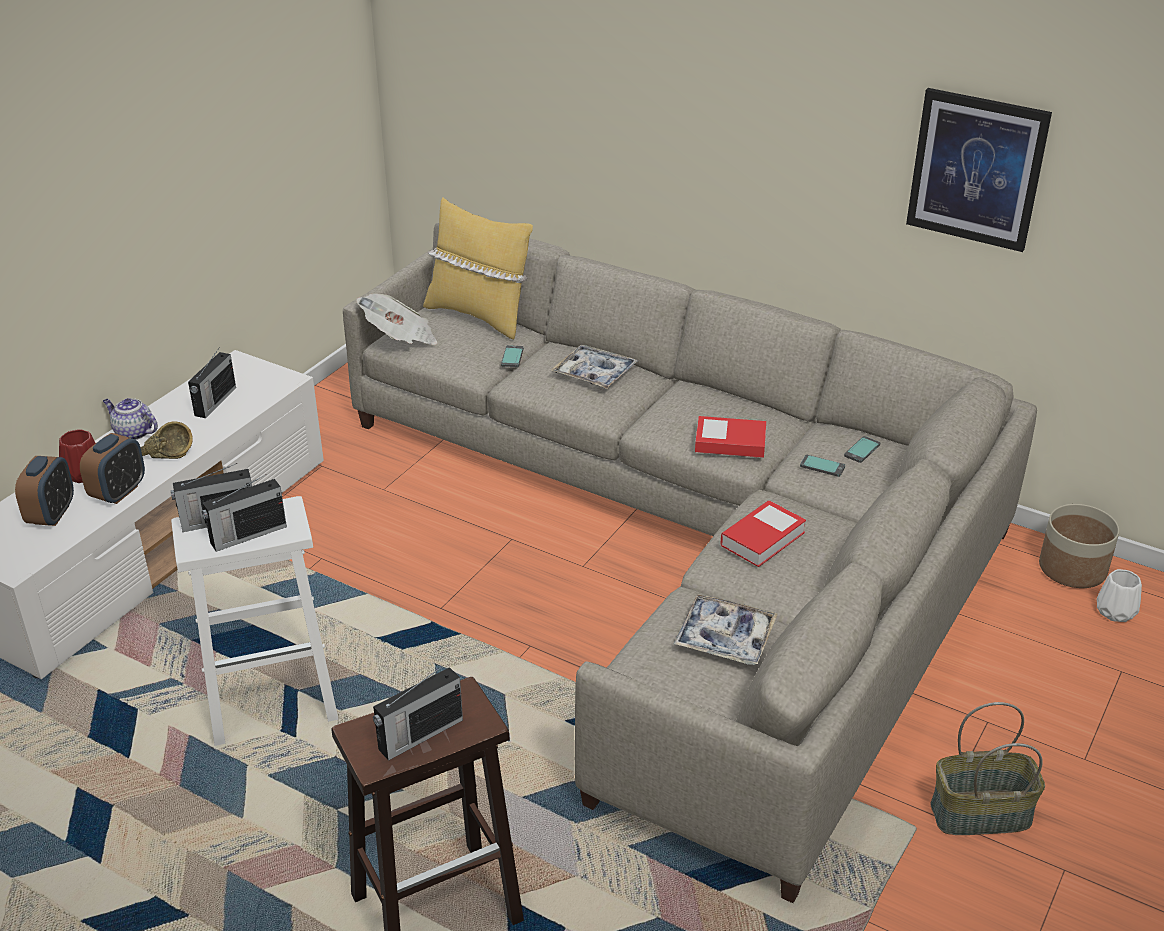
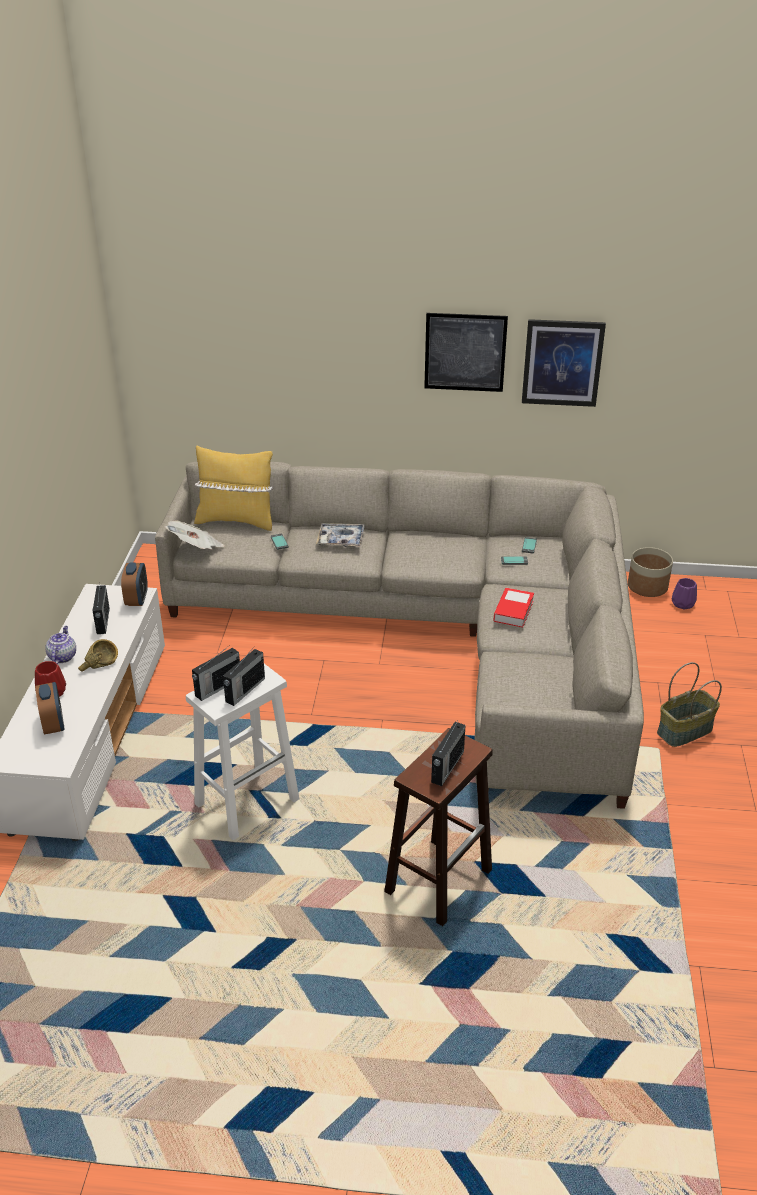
camera: 25 degrees left, 0 degrees up
(119, 492) = (88, 697): alarm clock -> alarm clock (137, 599)
(133, 433) = (62, 656): teapot -> teapot turned 90 degrees clockwise
(725, 638) = (534, 671): tray -> none
(730, 443) = (454, 561): book -> none
(828, 126) = (465, 352): none -> picture
(1114, 612) = (682, 604): white vase -> purple vase

